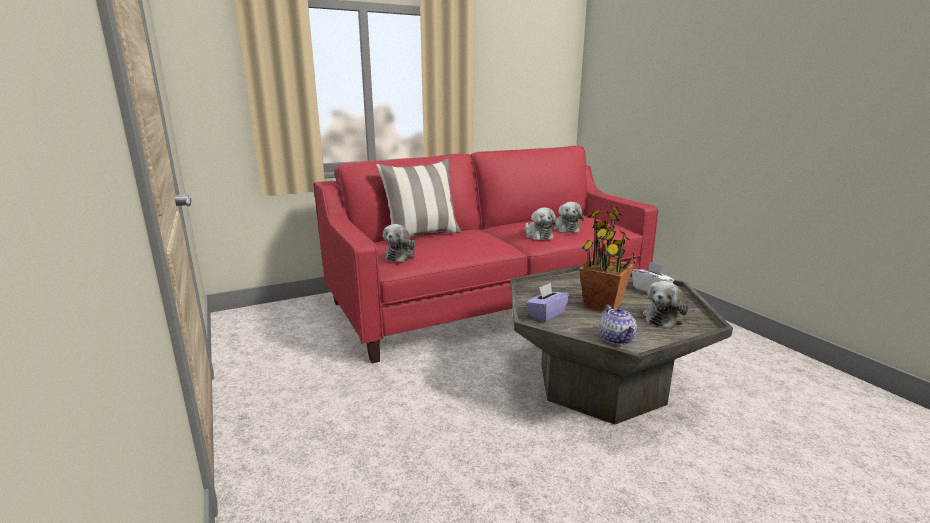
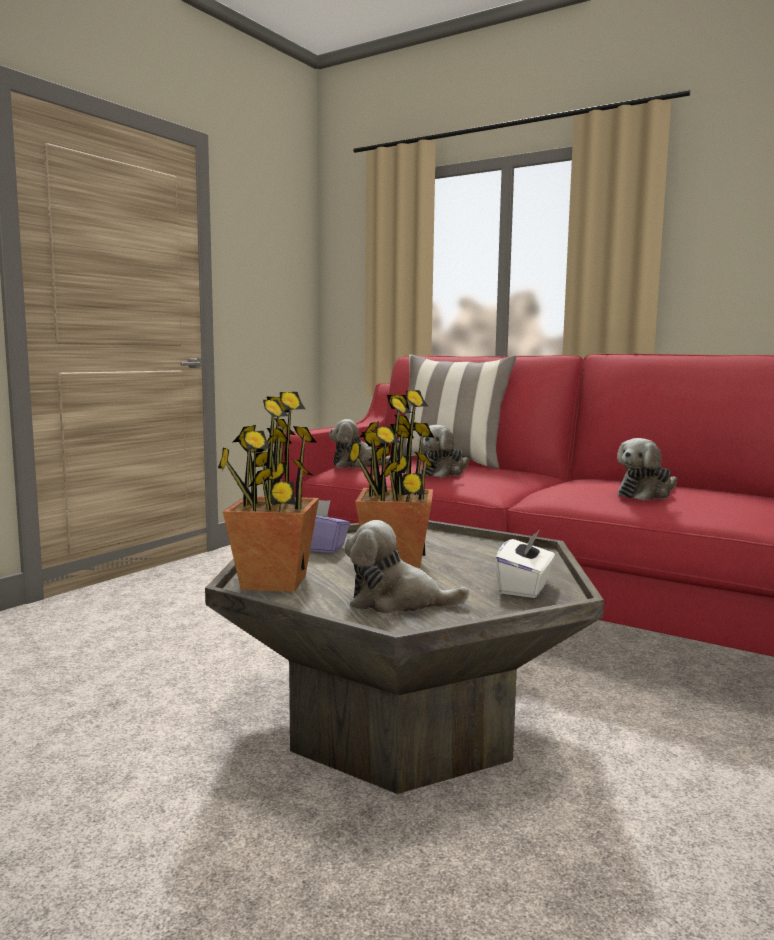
camera: 60 degrees right, 10 degrees down
(538, 235) = (571, 490): plush toy -> plush toy (444, 473)
(616, 338) = (274, 582): teapot -> potted plant

